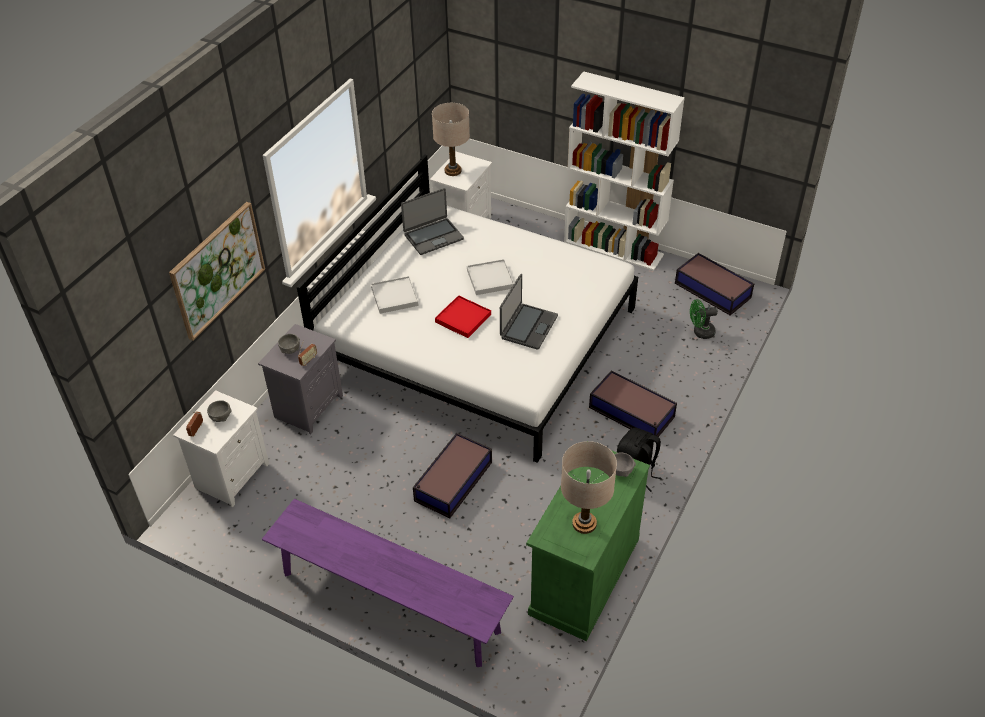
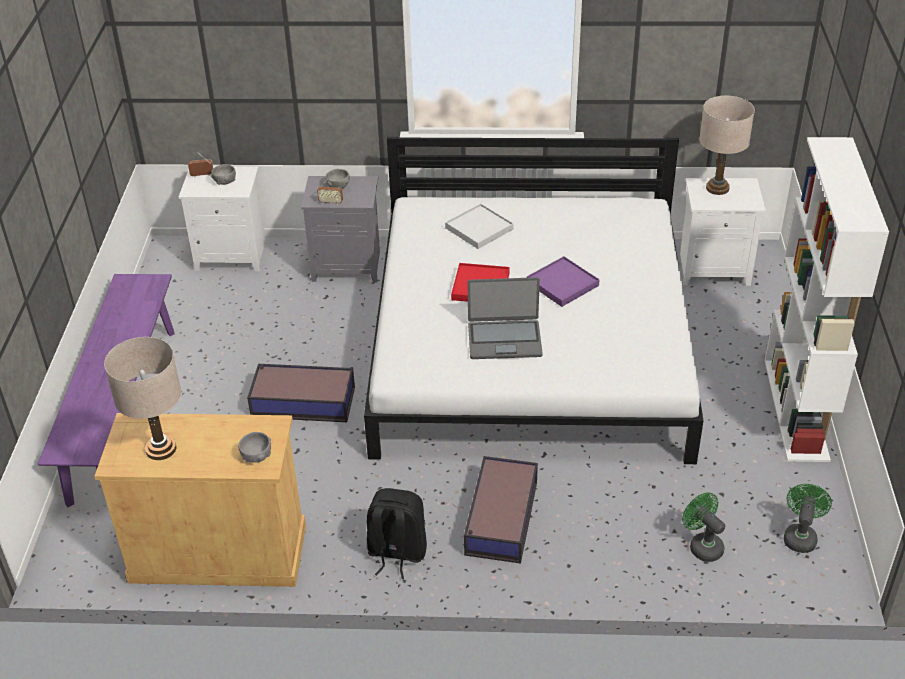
camera: 65 degrees right, 5 degrees down
(217, 269) = (298, 50): picture -> none
(433, 236) = (599, 220): laptop -> none
(490, 279) = (562, 284): white tray -> purple tray
(584, 576) = (219, 553): green cabinet -> beige cabinet
(713, 291) = (800, 536): storage box -> green fan

